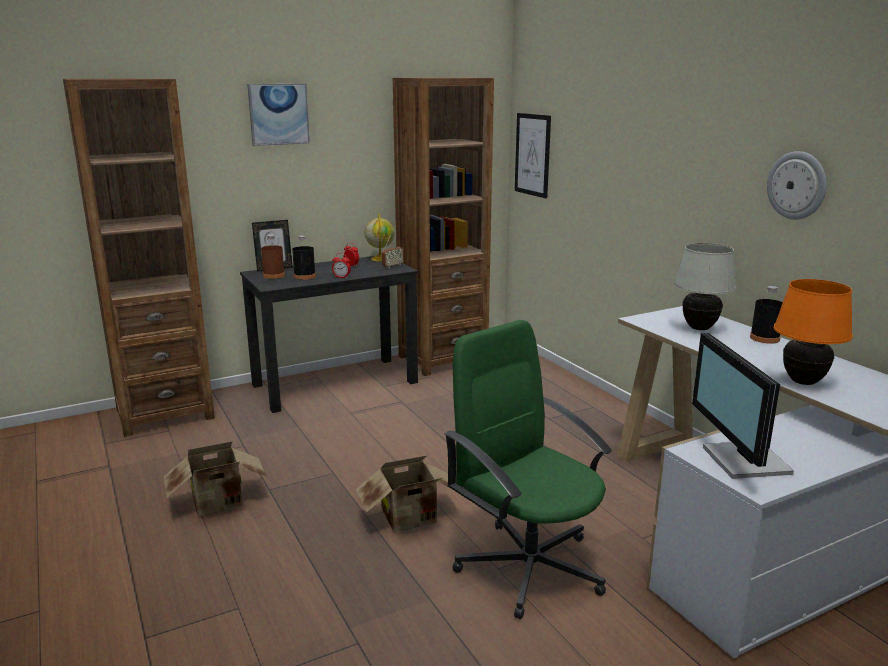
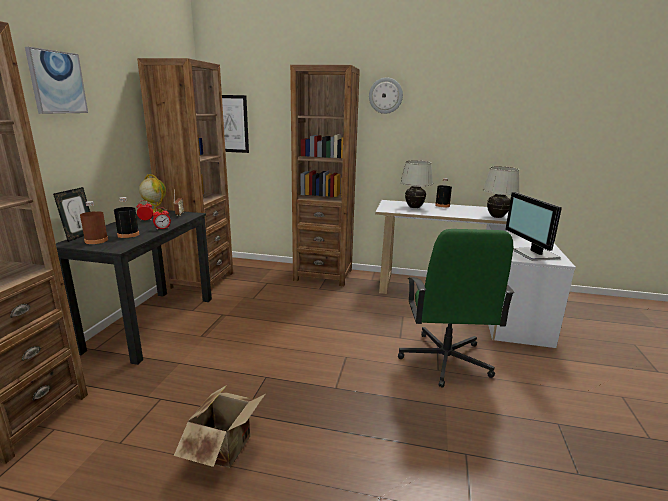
camera: 50 degrees left, 0 degrees up
(411, 519) = (360, 374): cardboard box -> none
(528, 566) = (445, 360): green office chair -> green office chair turned 90 degrees counterclockwise
(588, 404) = (323, 275): none -> brown bookcase
(743, 461) = (534, 254): monitor -> monitor turned 45 degrees clockwise
(797, 185) = (446, 125): wall clock -> wall clock (385, 95)
(803, 382) = (496, 217): orange table lamp -> white table lamp

